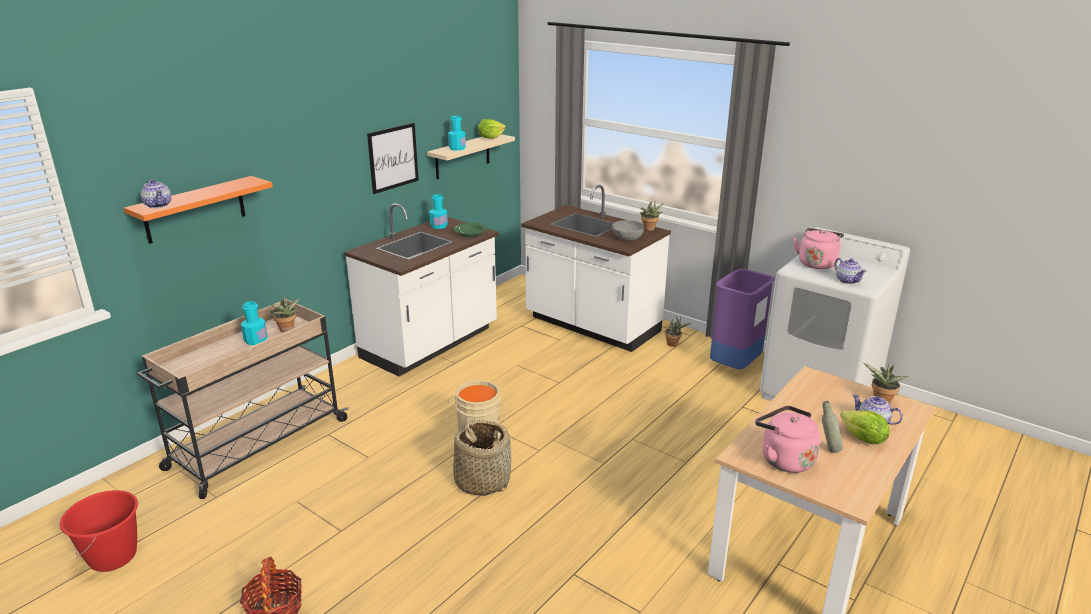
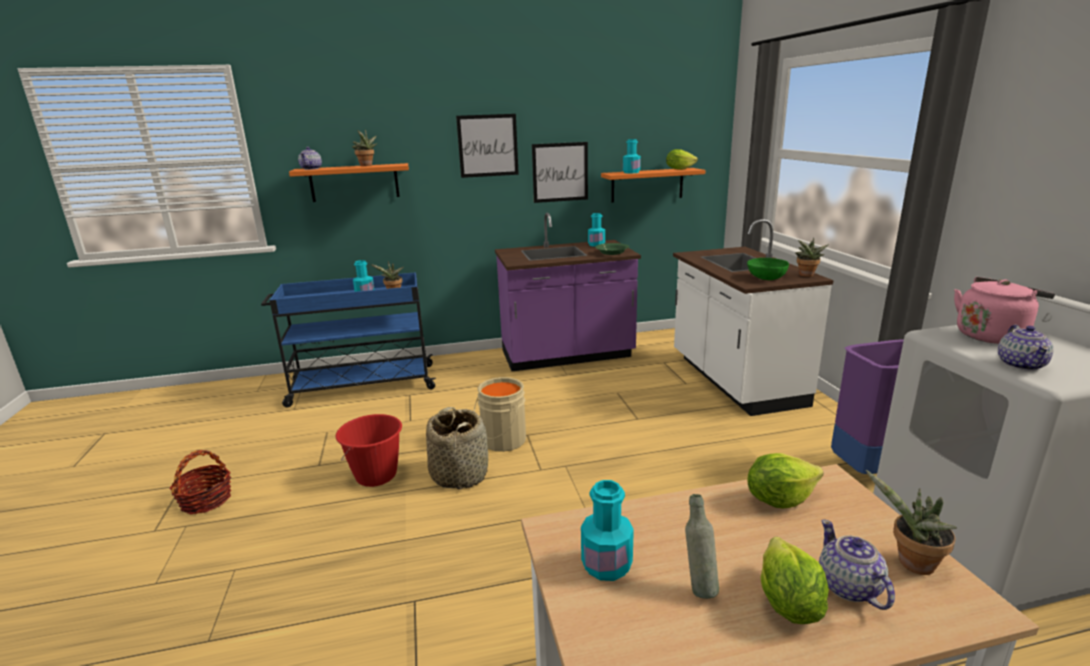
camera: 40 degrees right, 5 degrees down
(113, 557) = (200, 422): red bucket -> red bucket (376, 475)
(256, 445) = (361, 385): beige cart -> blue cart
(328, 142) = (488, 145): none -> picture
(431, 344) = (567, 356): white counter -> purple counter
(462, 156) = (647, 185): beige shelf -> orange shelf
(627, 237) = (766, 277): grey bowl -> green bowl
(674, 344) = (812, 424): potted plant -> potted plant (367, 165)
(784, 459) = (606, 565): pink kettle -> turquoise bottle
(806, 394) = (779, 499): none -> lettuce

